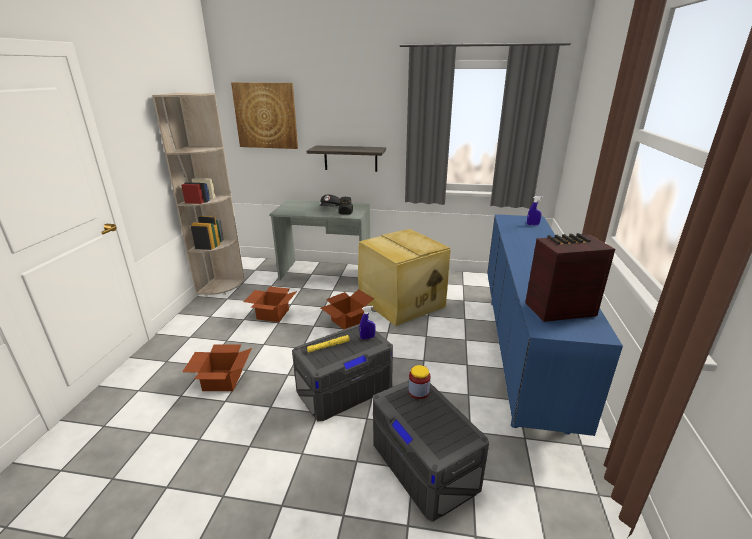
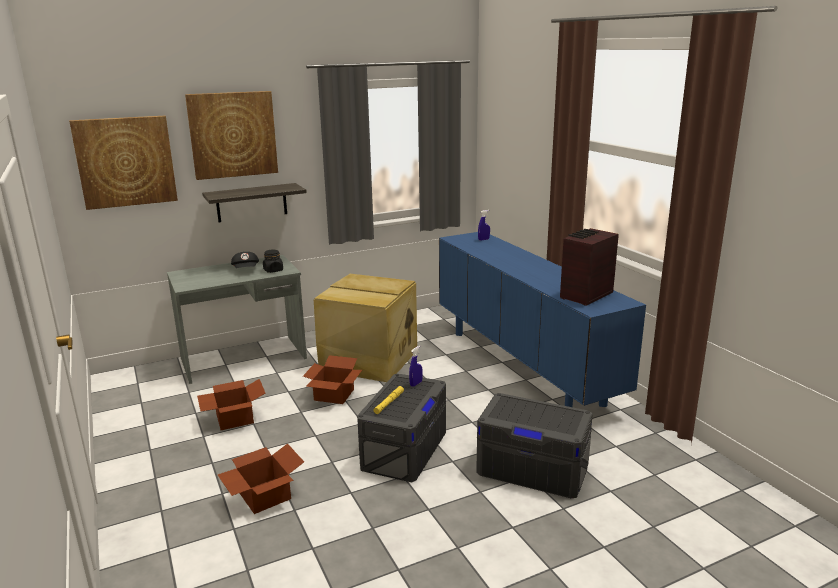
camera: 35 degrees left, 5 degrees down
(221, 290) = (121, 419): beige bookcase -> none
(340, 102) = (233, 134): none -> picture
(418, 391) = (509, 403): jar -> none

